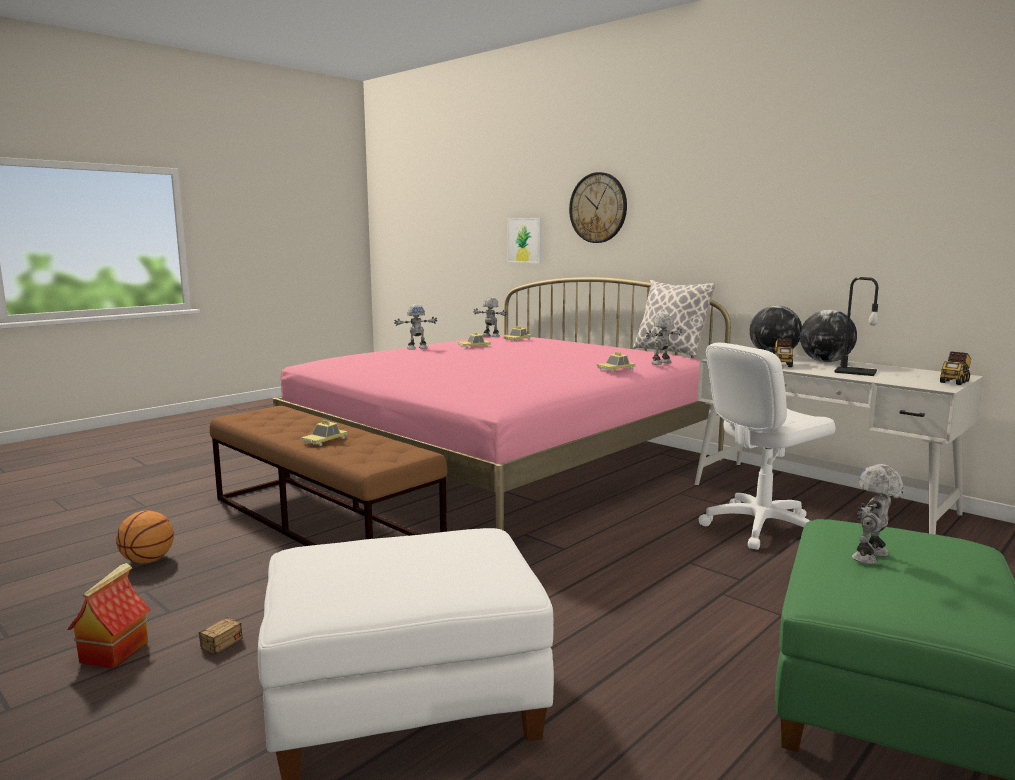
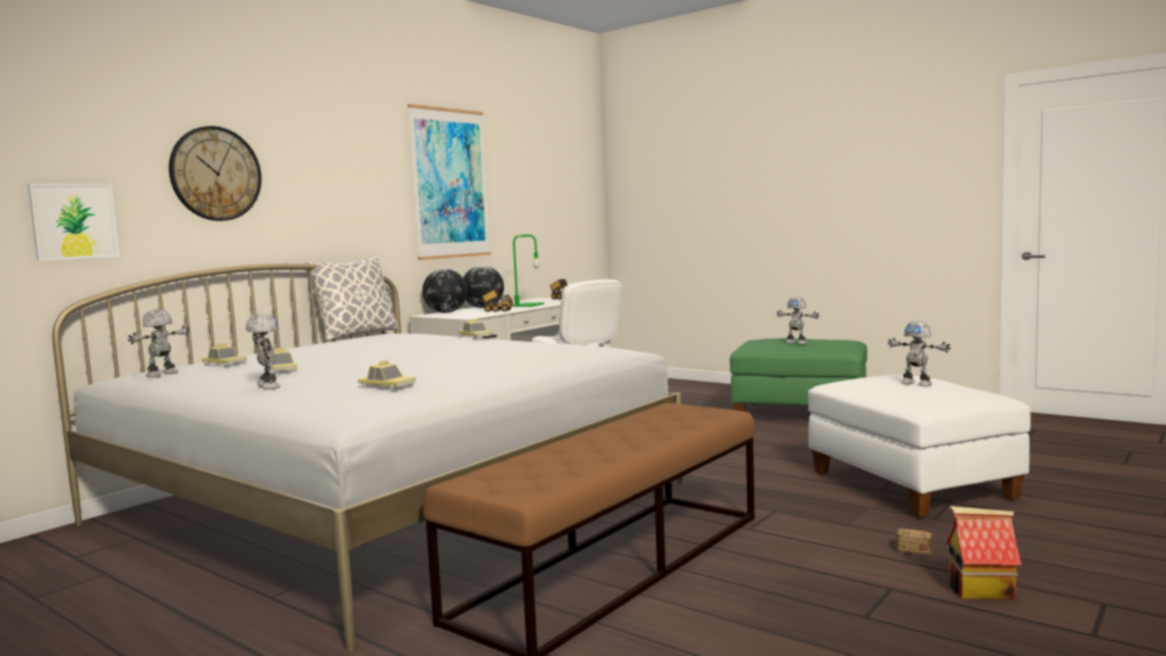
camera: 95 degrees left, 5 degrees down
(147, 560) = (791, 644): basketball -> none
(325, 440) = (645, 434): toy car -> toy car (387, 386)
(504, 464) = (387, 503): pink bed -> white bed
(662, 363) = (439, 332): toy robot -> toy robot (917, 383)
(836, 206) = (450, 183): none -> picture
(854, 372) = (528, 305): black table lamp -> green table lamp

